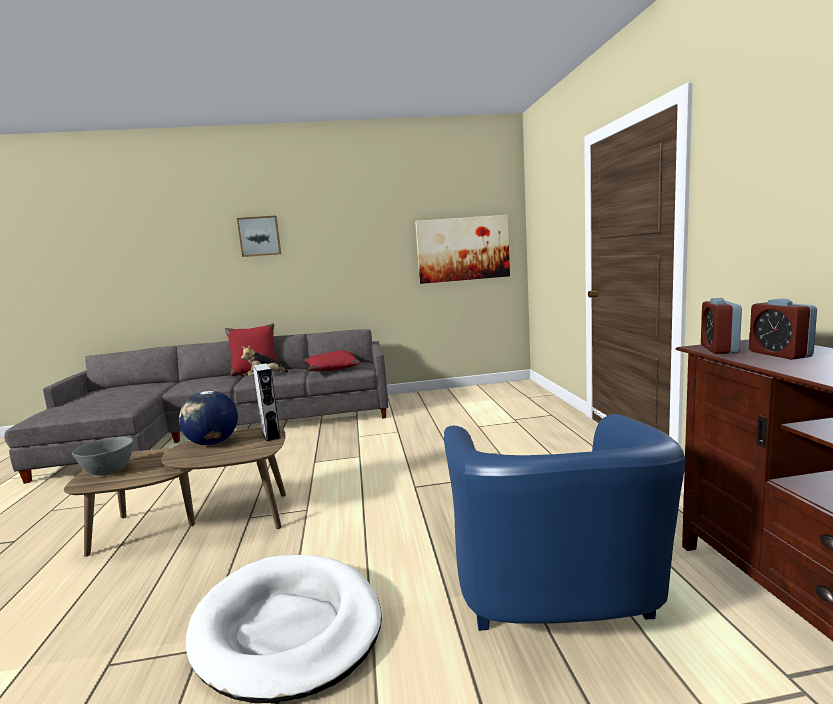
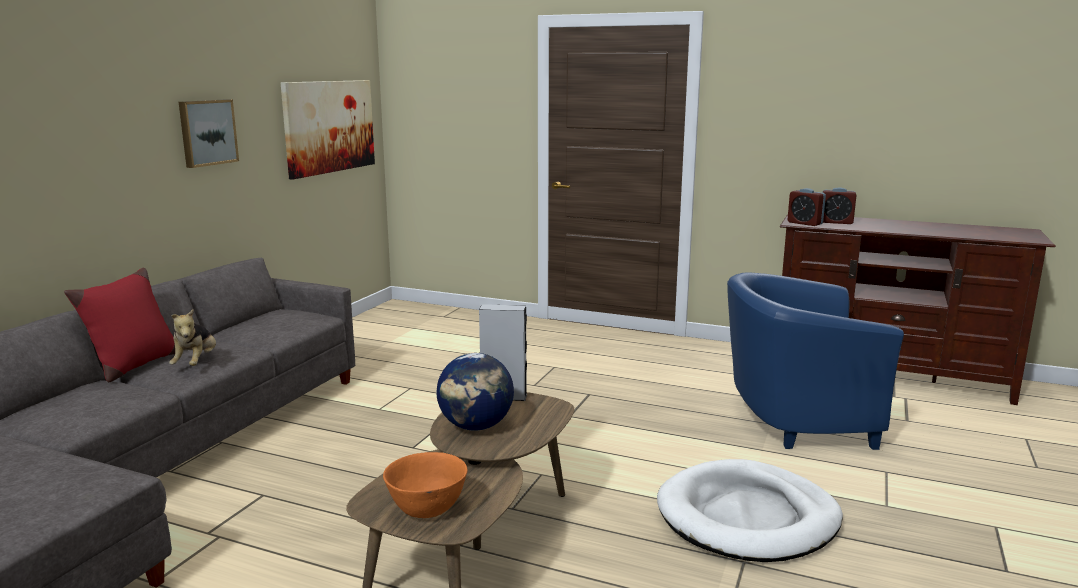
camera: 60 degrees left, 5 degrees up
(108, 471) = (427, 510): grey bowl -> orange bowl
(259, 236) = (63, 97): picture -> picture (207, 132)
(332, 368) = (271, 327): red pillow -> none
(555, 599) = (794, 420): blue armchair -> blue armchair turned 150 degrees clockwise

